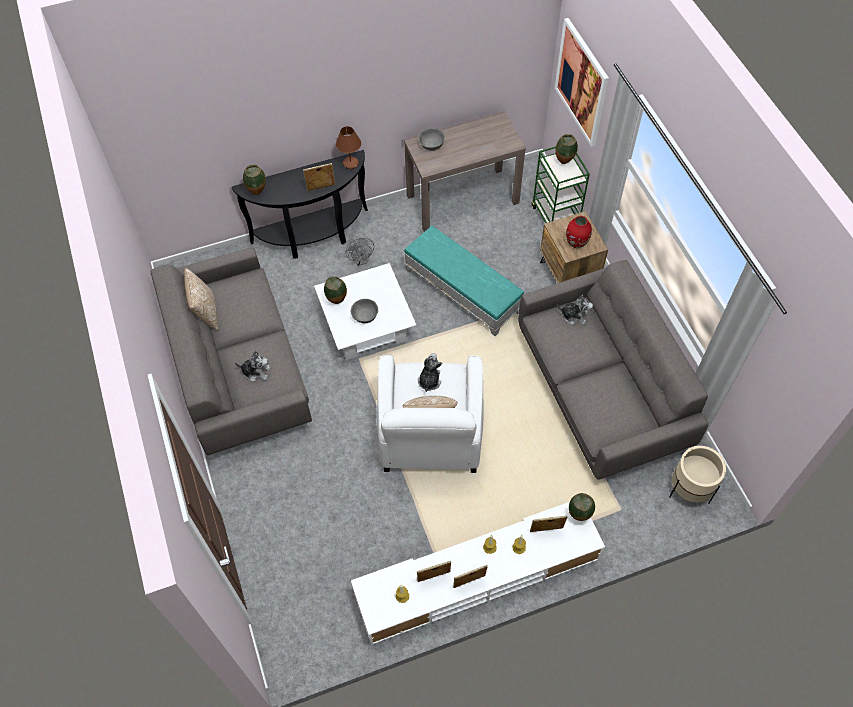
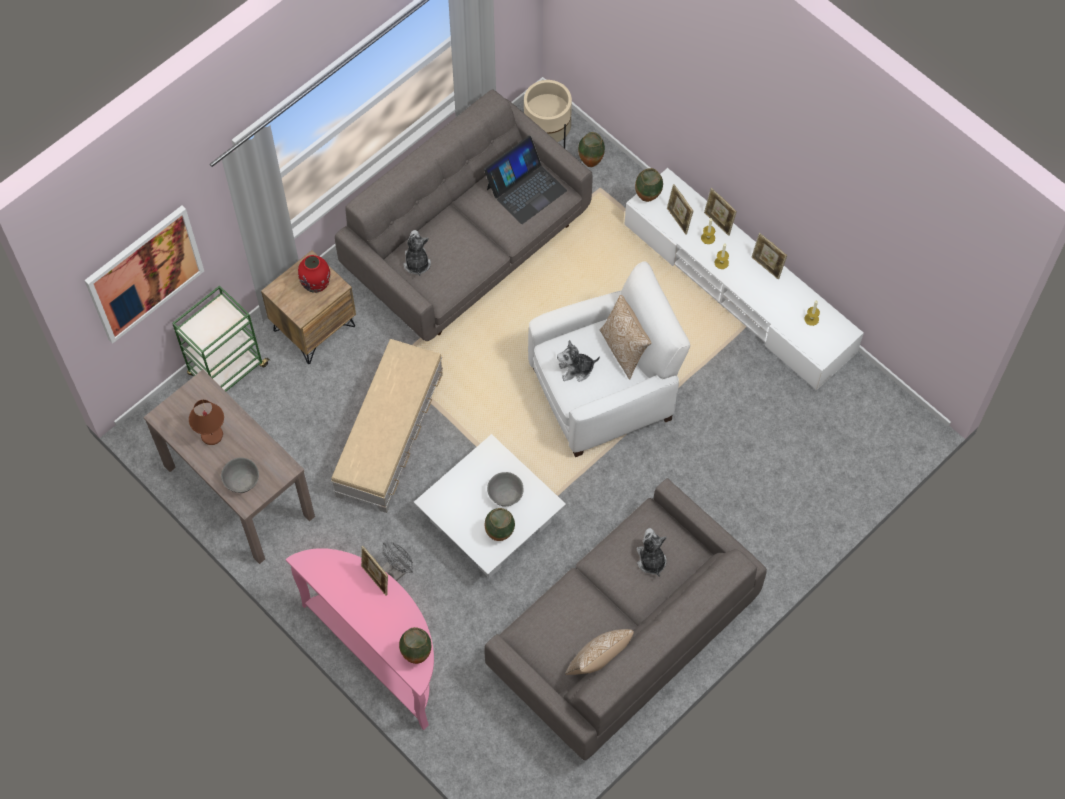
camera: 115 degrees left, 5 degrees up
(313, 236) = (380, 650): black console table -> pink console table
(350, 164) = (318, 563): brown table lamp -> brown table lamp (212, 435)
(433, 578) = (779, 299): picture frame -> picture frame (718, 223)
(462, 290) = (390, 434): turquoise ottoman -> beige ottoman
(564, 162) = (200, 327): vase -> vase (590, 162)
(614, 413) = (525, 189): none -> laptop

